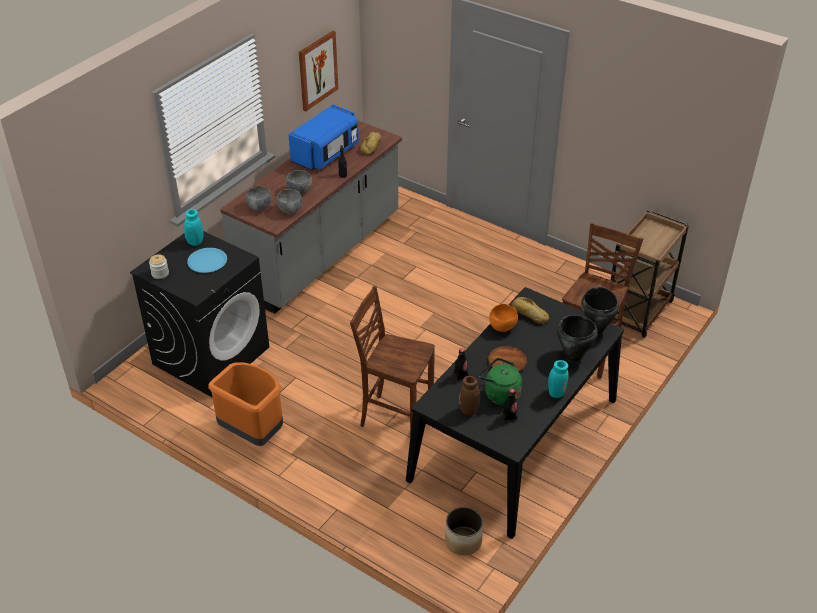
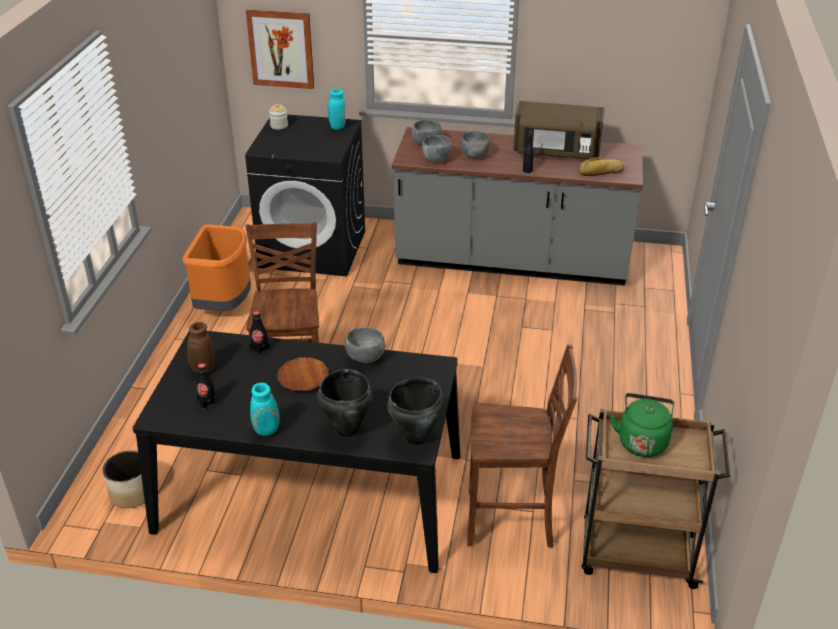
camera: 65 degrees right, 5 degrees down
(207, 261) = (314, 140): blue plate -> none
(317, 70) = (622, 66): picture -> picture (281, 49)
(326, 154) = (556, 151): blue microwave -> brown microwave
(499, 394) = (242, 385): green kettle -> green kettle (642, 441)
(503, 327) = (365, 358): orange bowl -> grey bowl
(529, 314) = (405, 373): bread -> none

